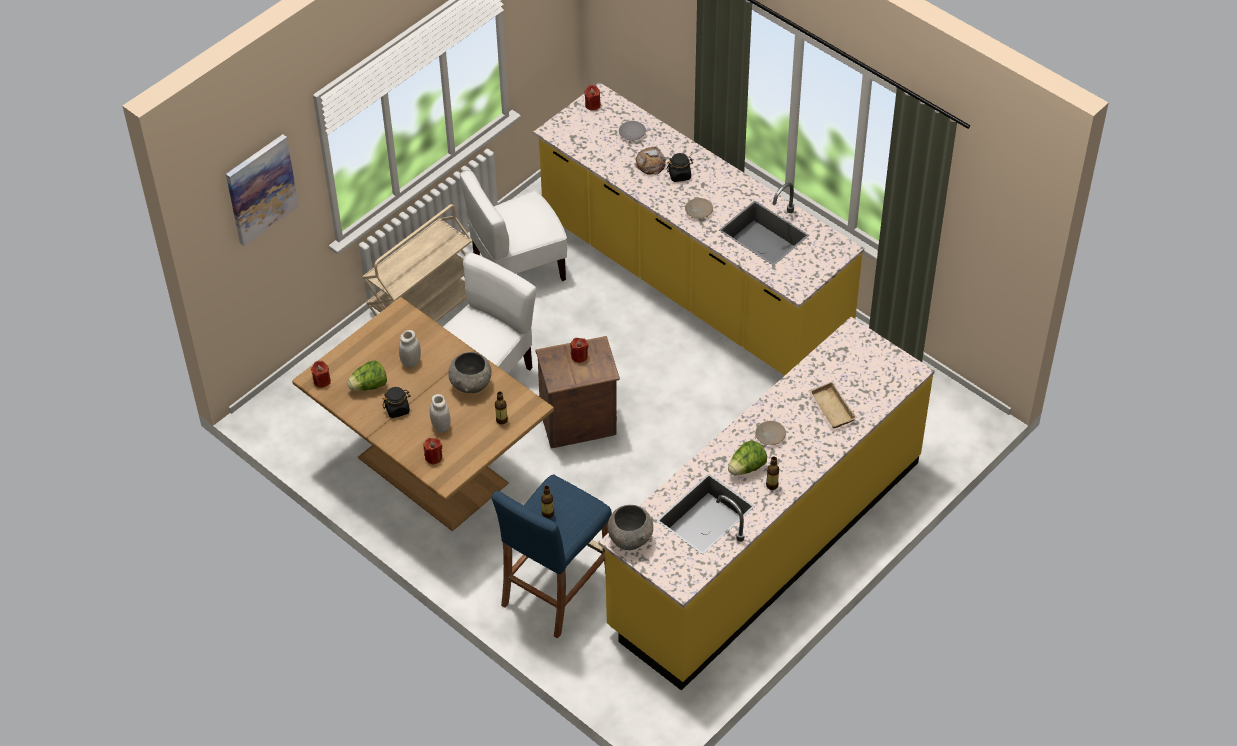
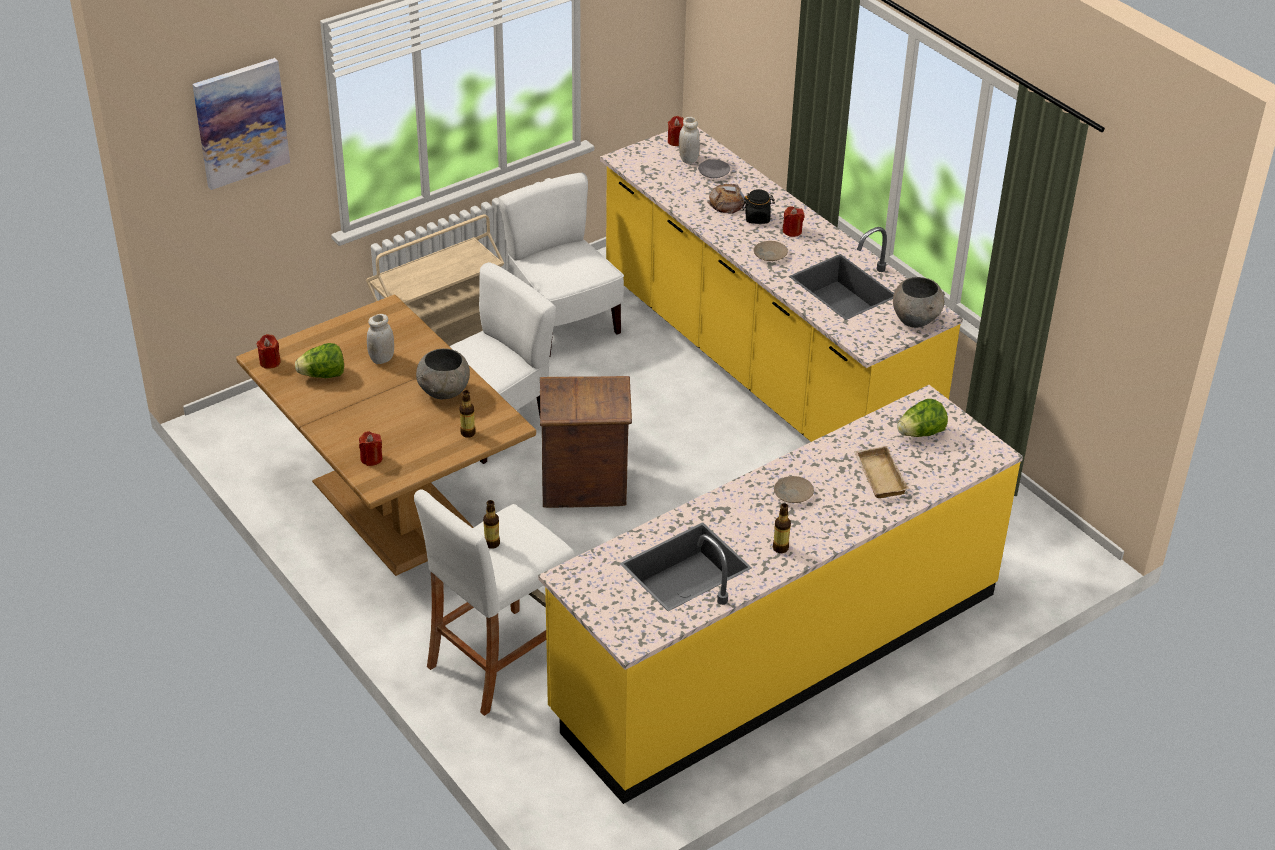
camera: 10 degrees right, 10 degrees down
(397, 409) = (347, 403): black jar -> none
(441, 426) = (392, 428): white jar -> white jar (688, 159)
(518, 269) = (563, 324): white chair -> white chair turned 75 degrees clockwise
(556, 589) = (500, 660): blue stool -> white stool
(579, 356) = (589, 391): red candle -> red candle (792, 231)
(630, 539) = (580, 579): grey bowl -> grey bowl (915, 320)
(746, 468) = (753, 524): lettuce -> lettuce (920, 433)

